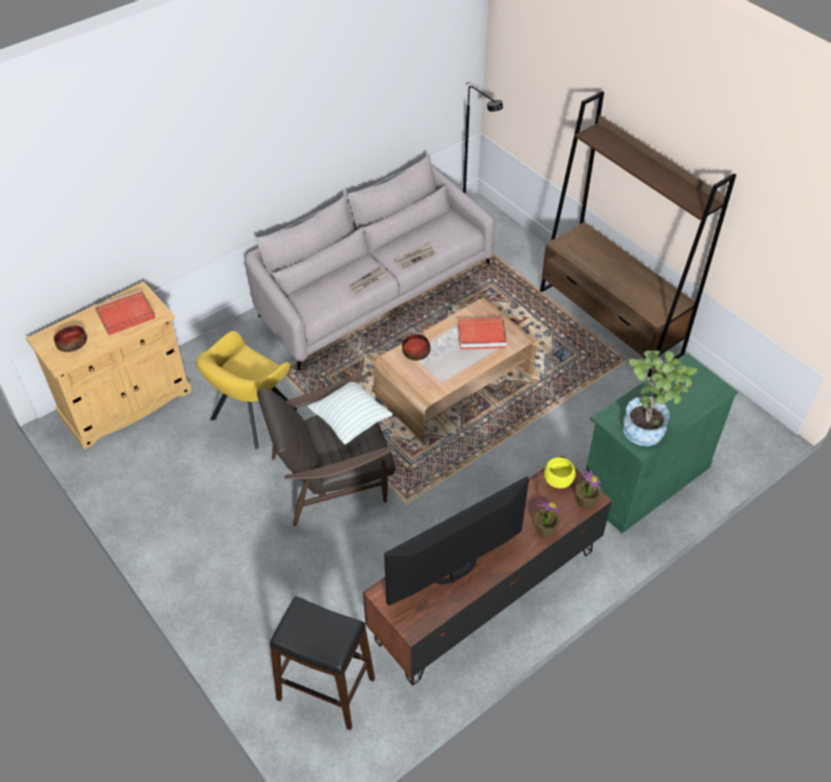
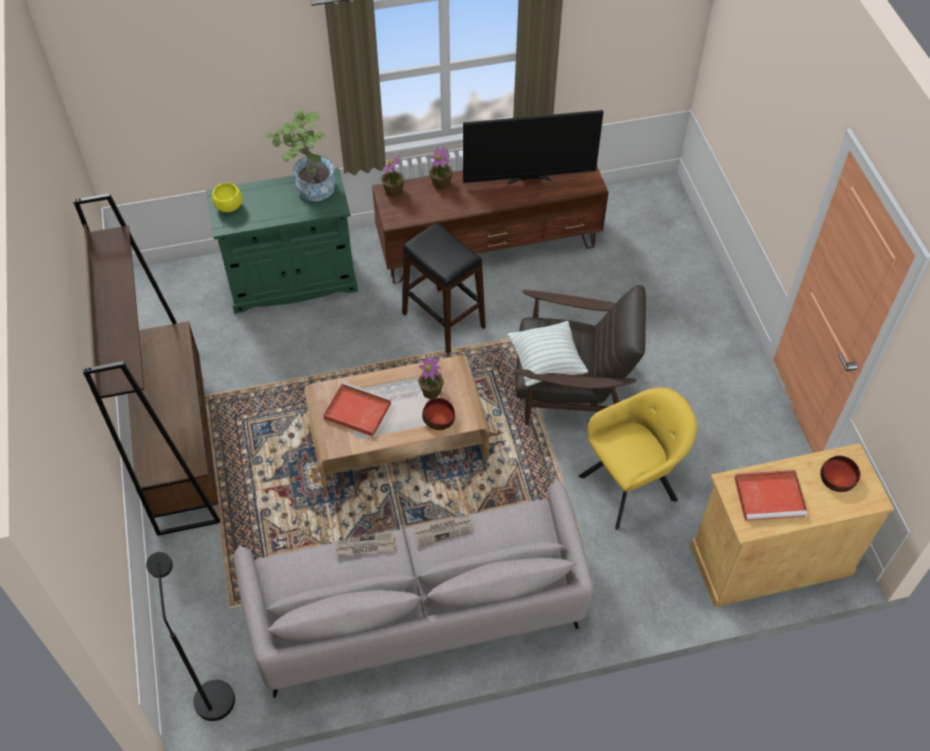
camera: 155 degrees left, 5 degrees up
(325, 689) = (645, 230): black stool -> black stool (444, 320)
(434, 368) = (431, 391): none -> potted plant
(558, 481) = (403, 213): yellow bowl -> yellow bowl (228, 207)

